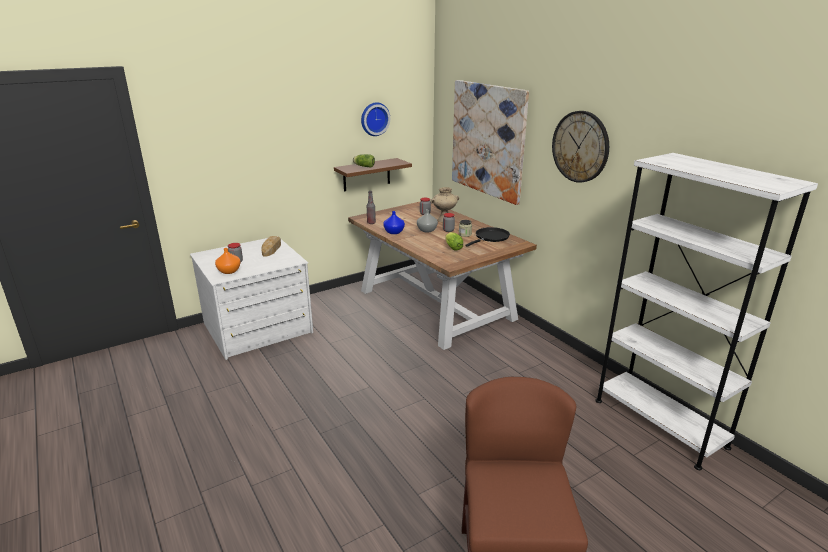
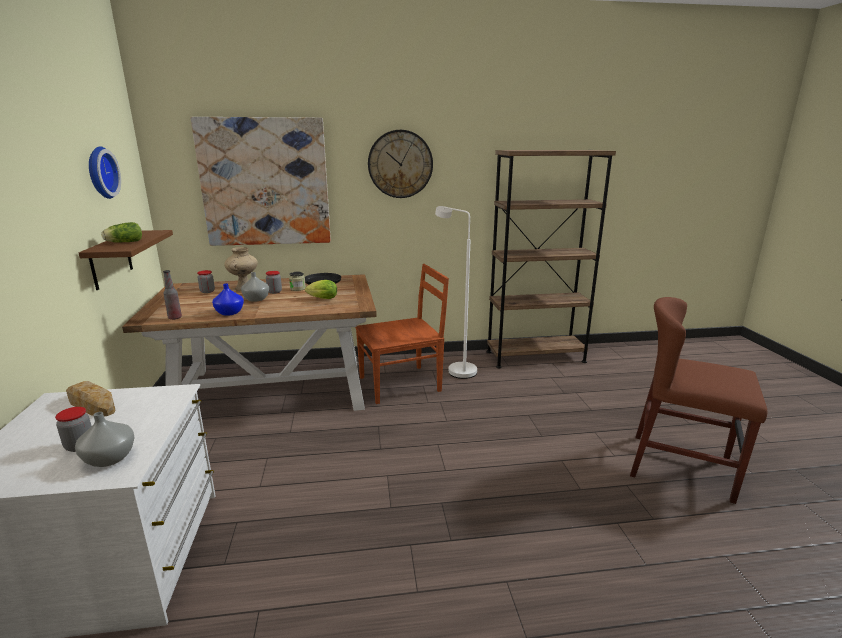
camera: 65 degrees left, 5 degrees down
(229, 271) = (111, 458): orange vase -> grey vase
(500, 354) = (402, 384): none -> brown chair
(561, 375) = (456, 369): none -> white floor lamp
(659, 423) = (535, 356): white bookcase -> brown bookcase

